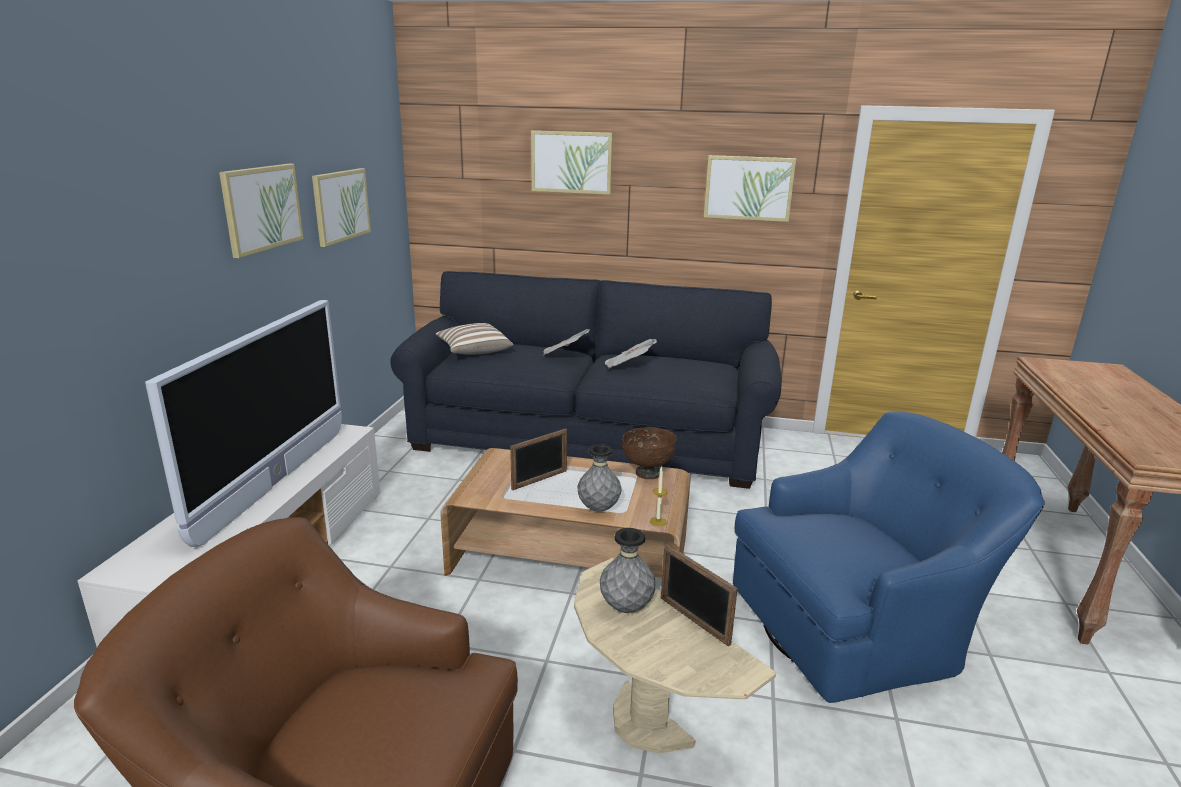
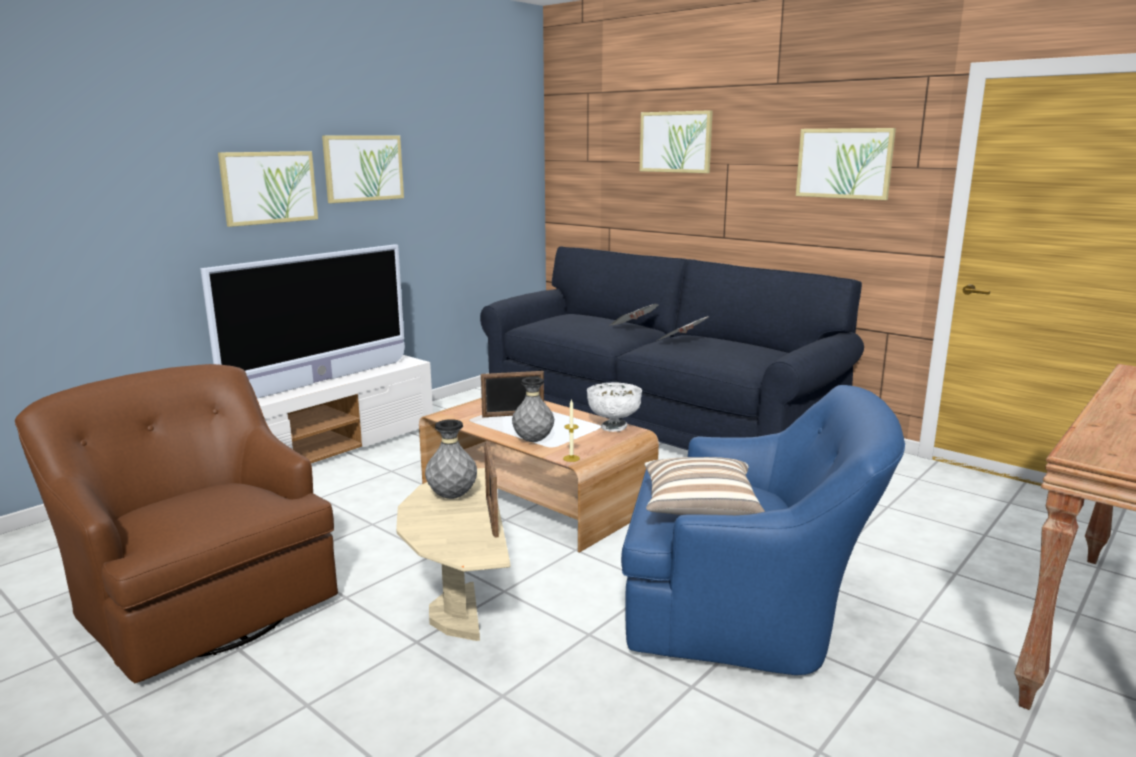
camera: 30 degrees right, 5 degrees down
(340, 205) = (455, 177): picture -> picture (269, 187)
(473, 351) = (557, 318): pillow -> pillow (699, 508)
(647, 473) = (614, 427): brown bowl -> white bowl

